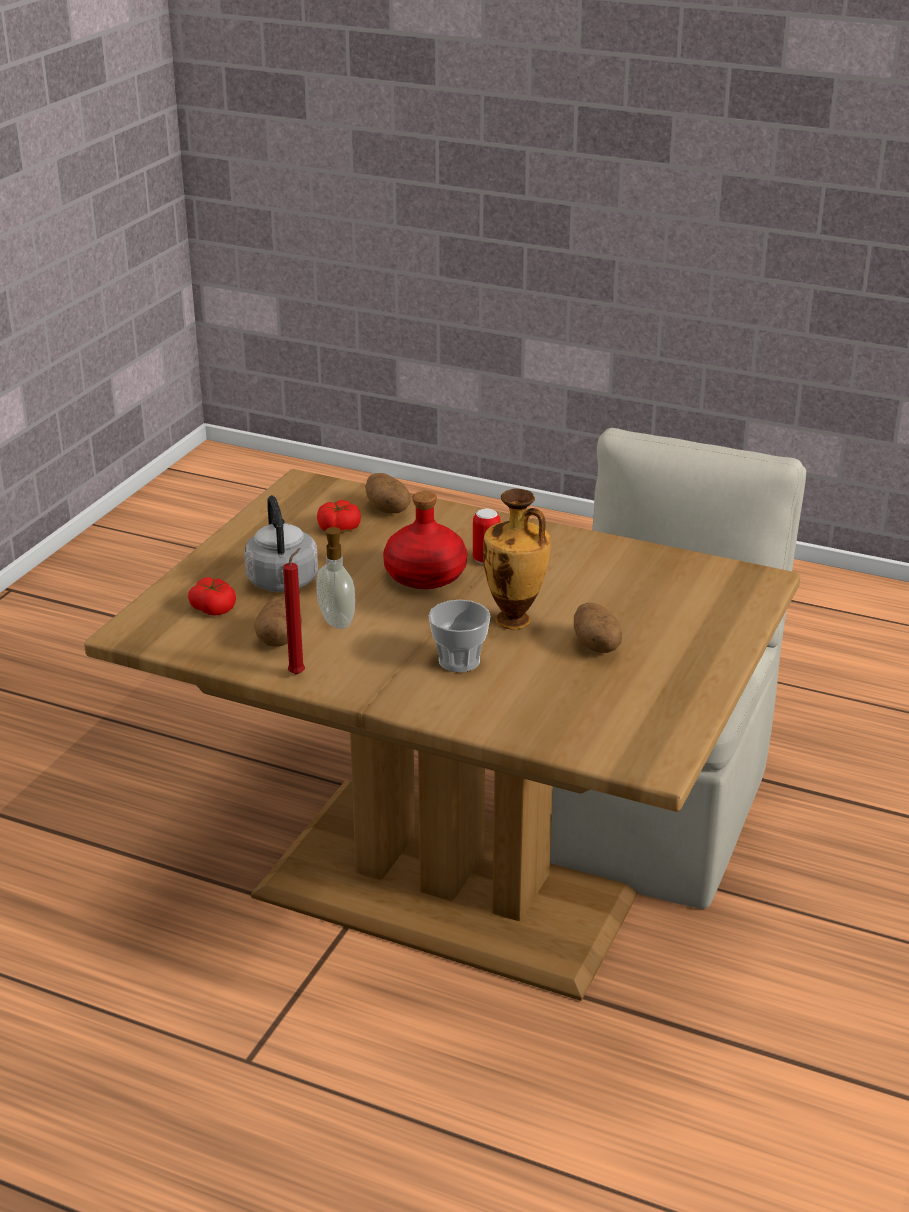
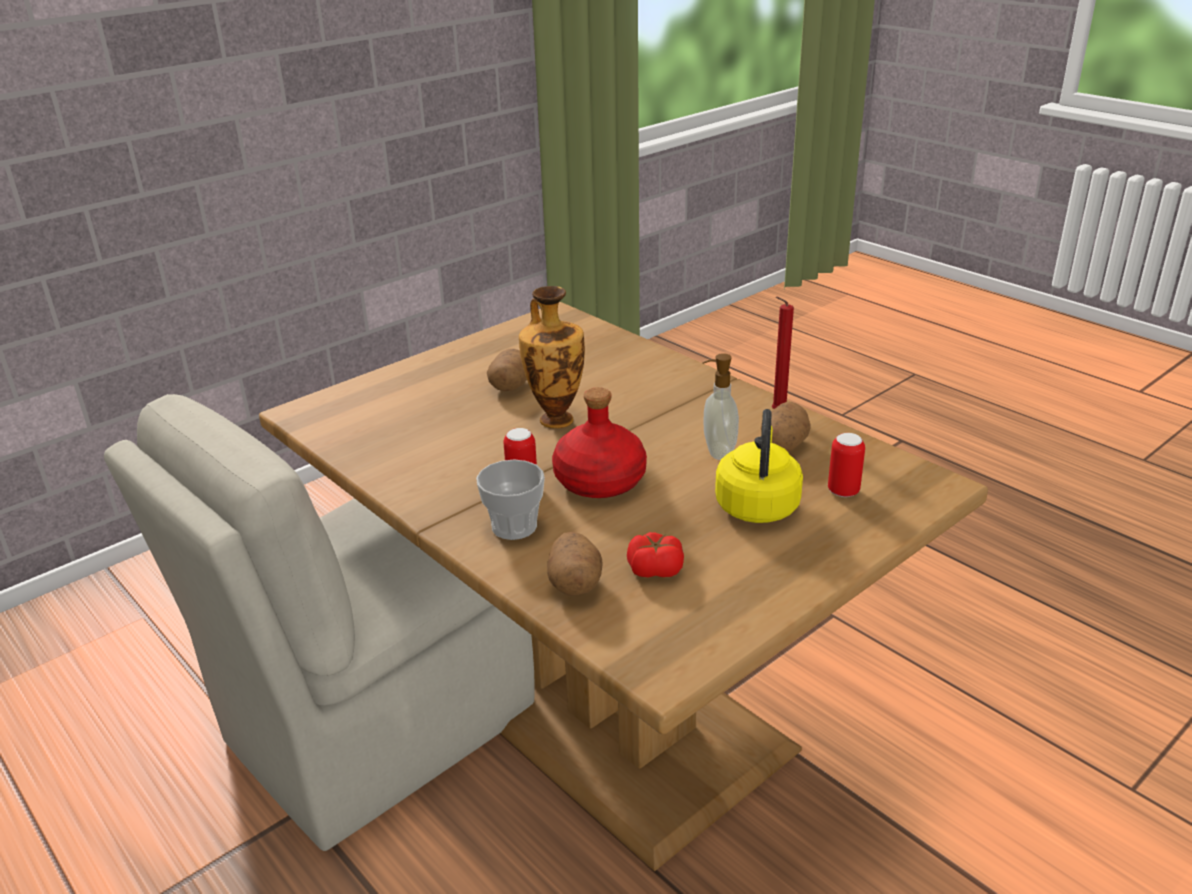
camera: 155 degrees left, 0 degrees up
(213, 608) = (843, 491): tomato -> can
(283, 583) = (757, 504): grey kettle -> yellow kettle
(459, 661) = (632, 396): cup -> cup (514, 526)

